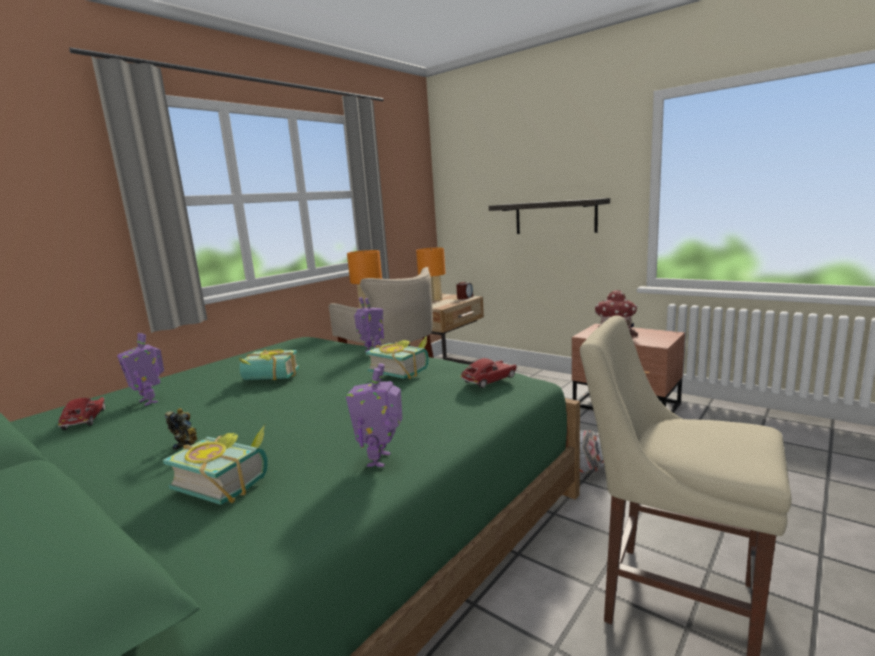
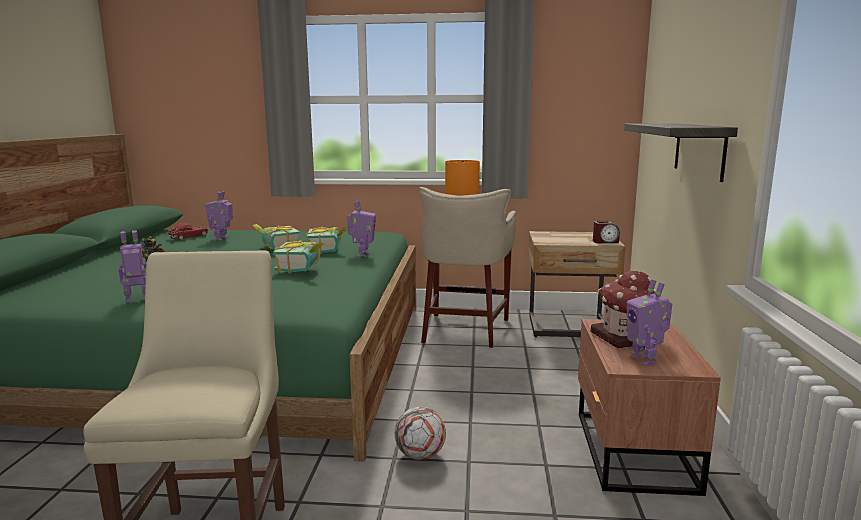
camera: 55 degrees right, 0 degrees up
(228, 480) = (108, 279): book -> book (328, 250)
(433, 300) = (573, 235): orange table lamp -> none
(489, 380) = (298, 294): toy car -> none
(652, 338) = (644, 360): none -> toy robot

